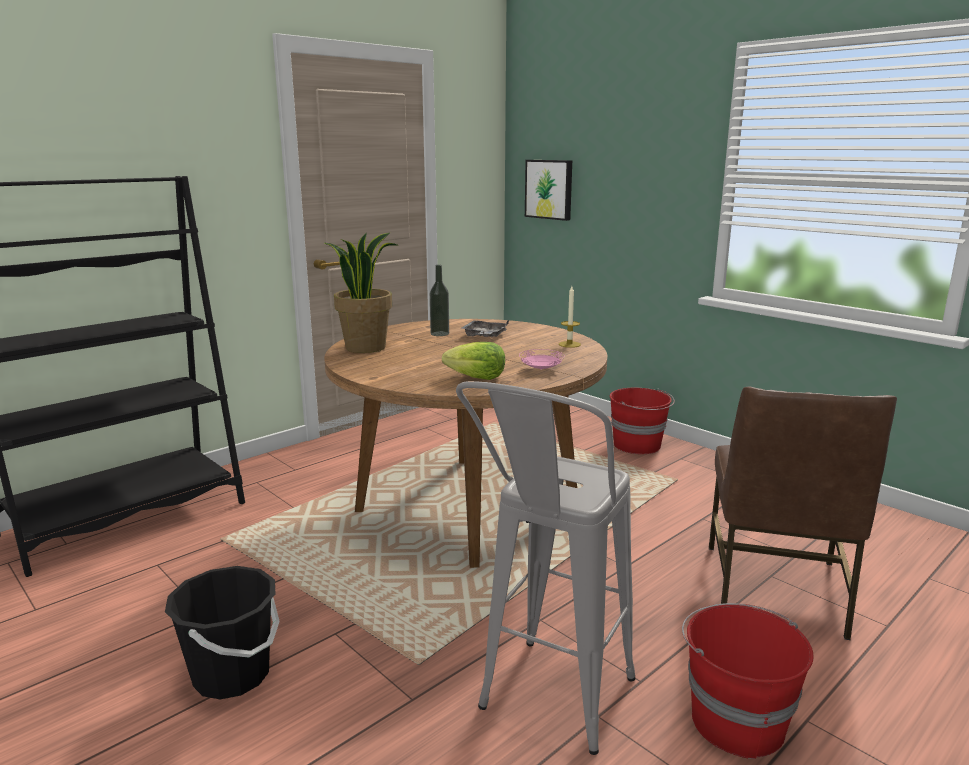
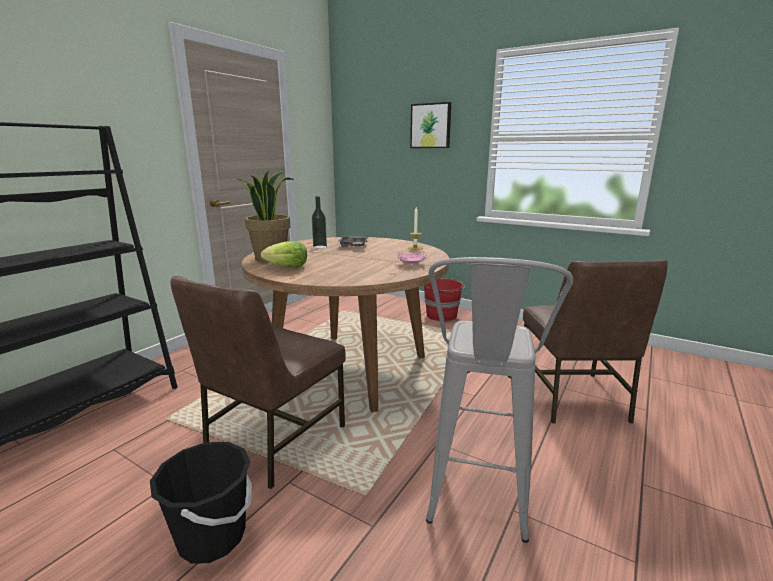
camera: 15 degrees left, 0 degrees up
(334, 583) = (273, 440): none -> brown chair
(477, 378) = (370, 272): lettuce -> lettuce (287, 267)
(549, 189) = (366, 152): picture -> picture (431, 126)
(735, 720) = (601, 493): red bucket -> none

